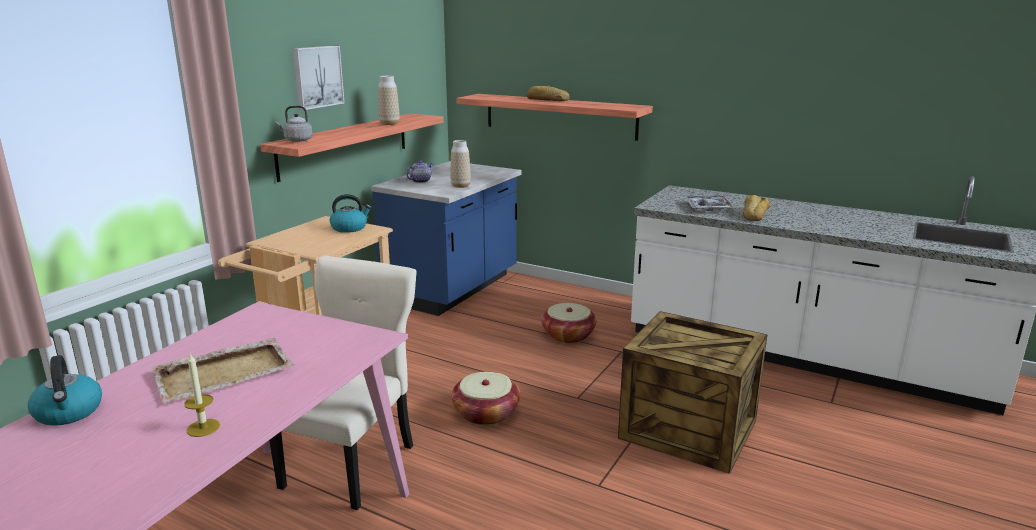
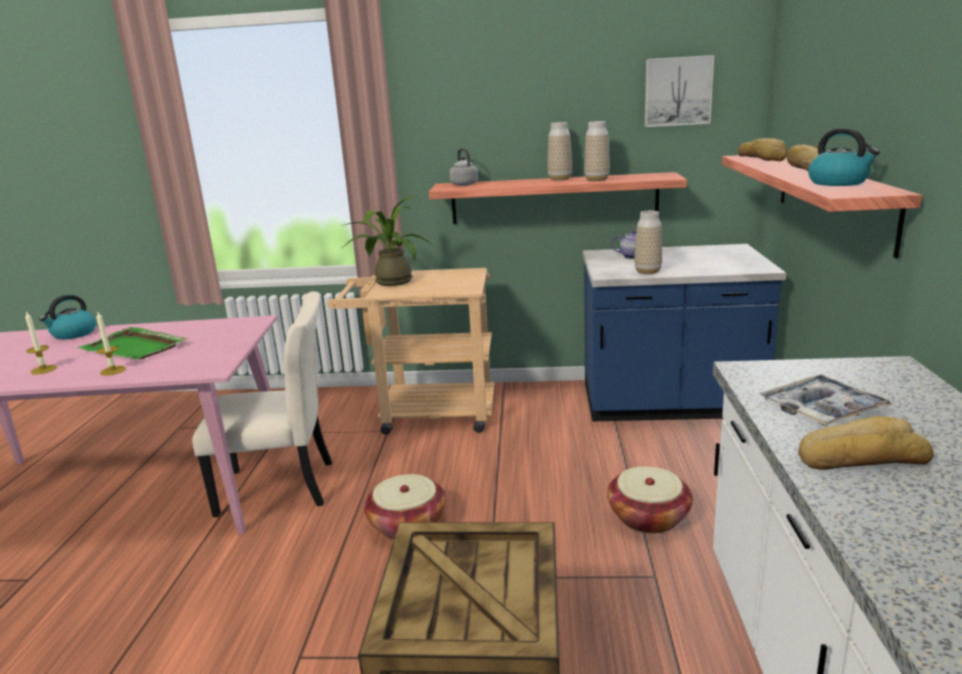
camera: 65 degrees right, 0 degrees up
(225, 372) = (134, 347): beige tray -> green tray
(290, 384) = (113, 370): none -> candle
(291, 244) = (390, 281): none -> potted plant
(316, 77) = (517, 120): picture -> picture (677, 91)
(350, 228) = (459, 282): kettle -> kettle (838, 182)
(357, 126) = (559, 179): none -> vase
(490, 97) = (761, 158): none -> bread

